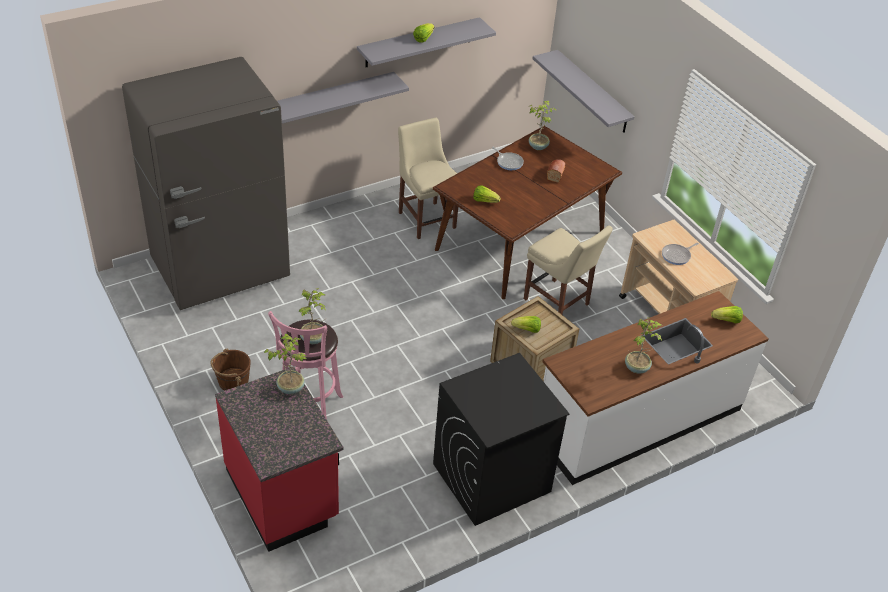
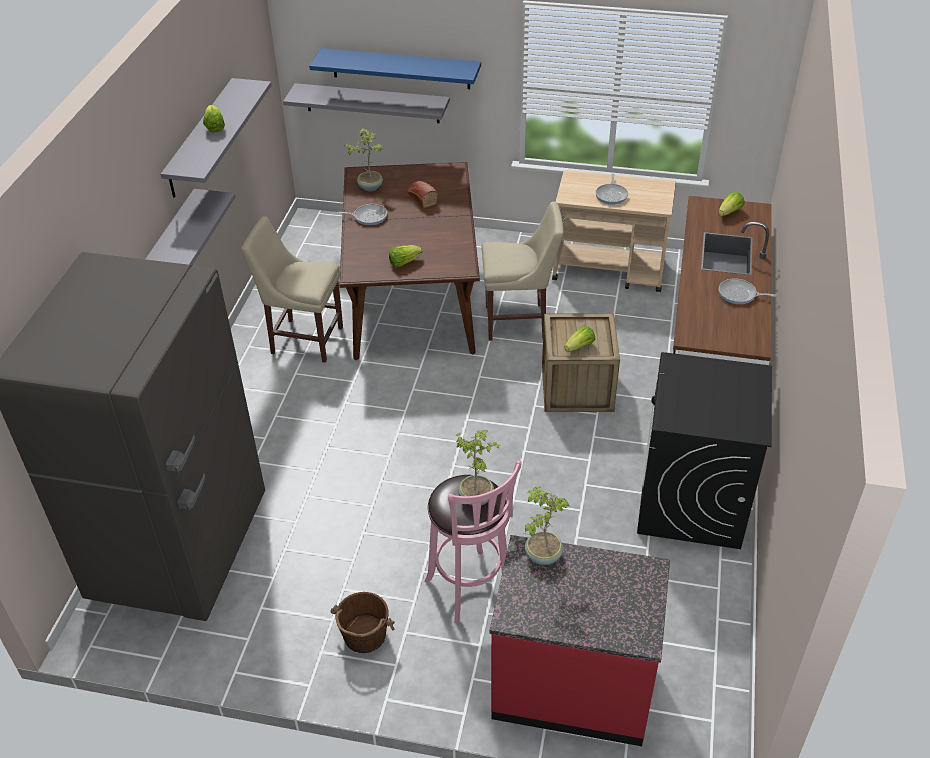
camera: 45 degrees left, 0 degrees up
(614, 76) = (401, 68): none -> blue shelf
(637, 367) = (739, 294): potted plant -> frying pan

